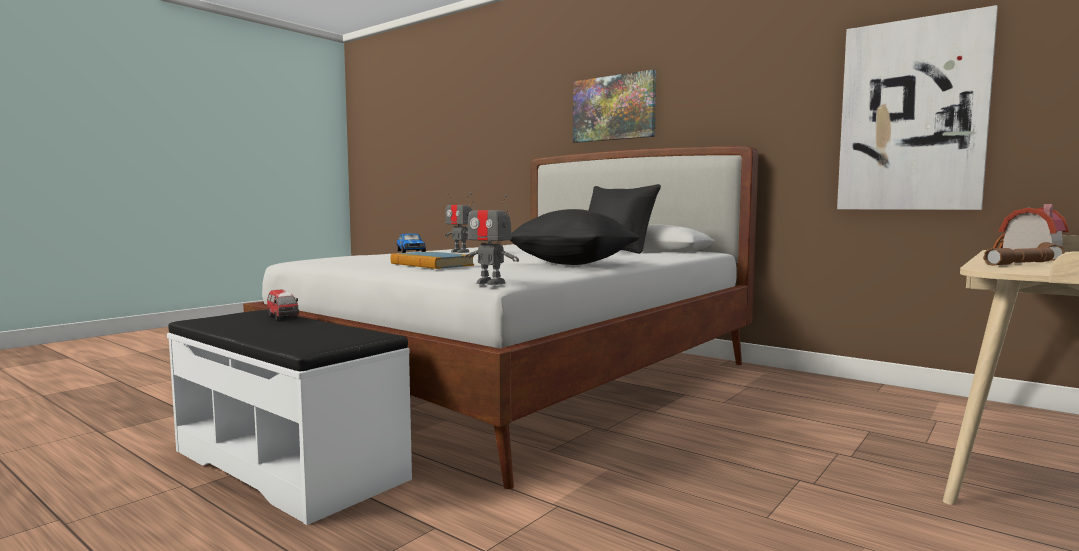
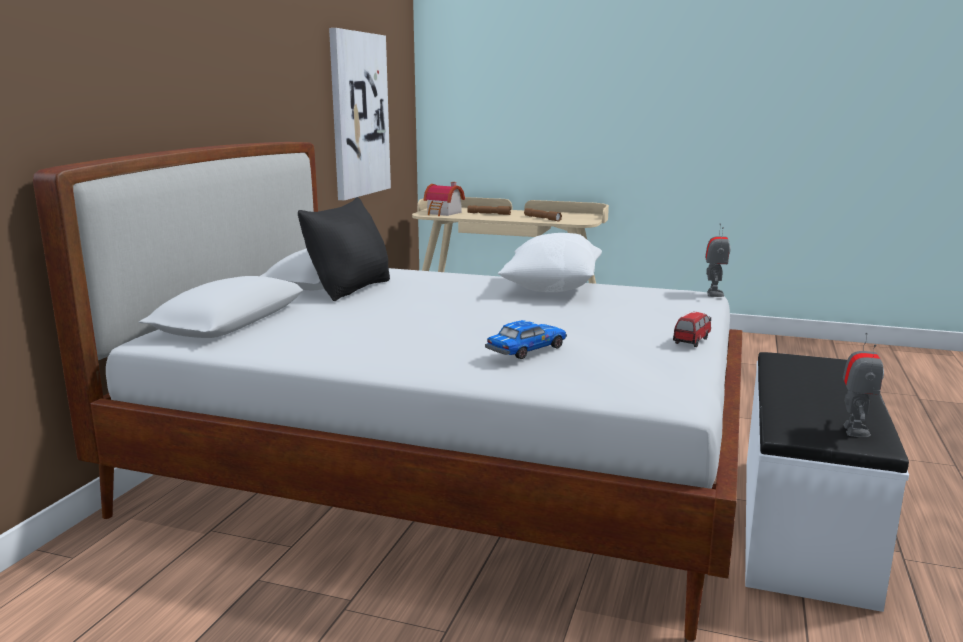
camera: 110 degrees left, 10 degrees up
(283, 317) = (787, 411): toy car -> toy car (691, 341)
(431, 264) = (632, 324): book -> none
(459, 252) = (480, 333): toy robot -> toy robot (855, 430)
(572, 264) = (551, 288): black pillow -> white pillow
(614, 108) = (148, 72): picture -> none

